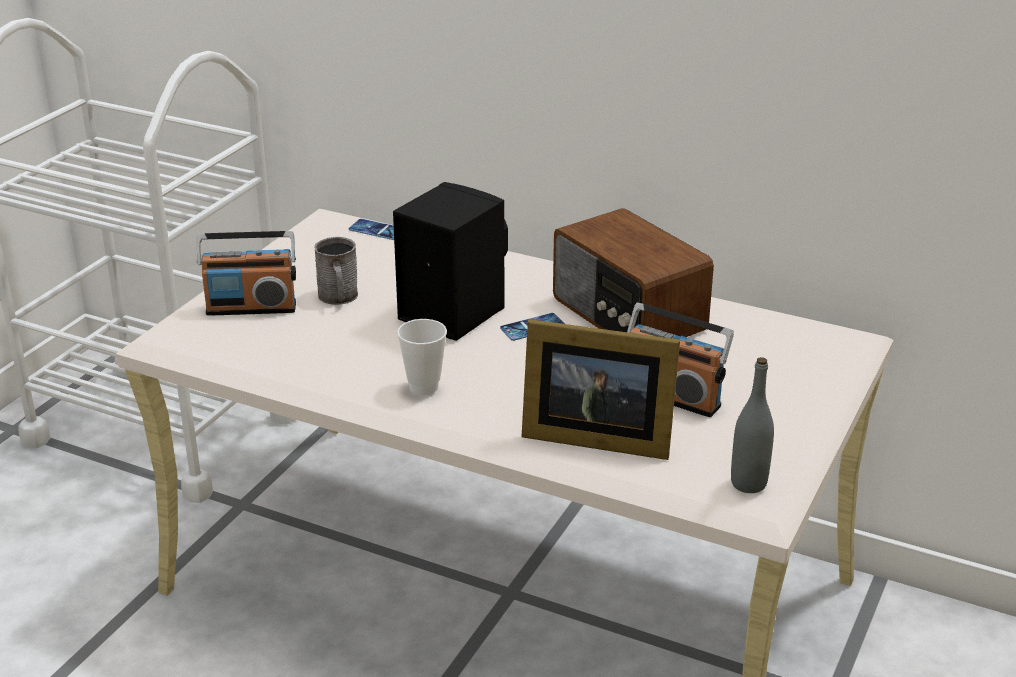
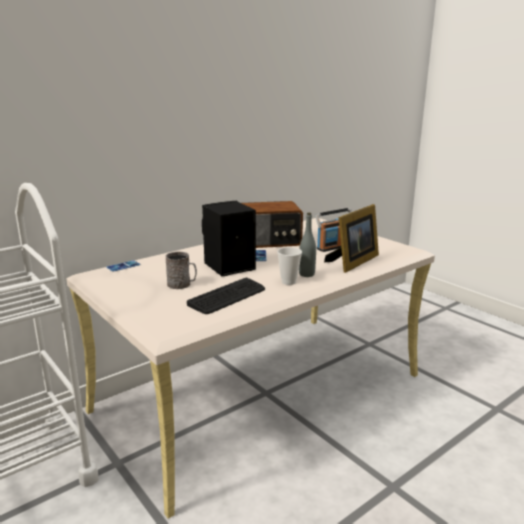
camera: 65 degrees left, 10 degrees down
(251, 308) = (164, 305): radio -> none
(317, 348) = (227, 297): none -> keyboard
(748, 483) = (400, 248): grey bottle -> grey bottle (306, 274)

